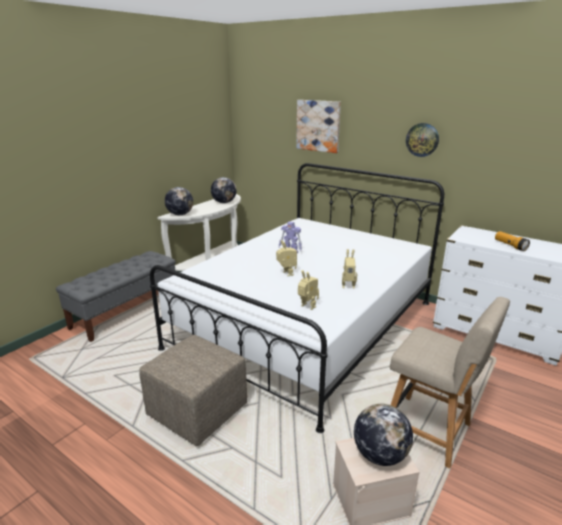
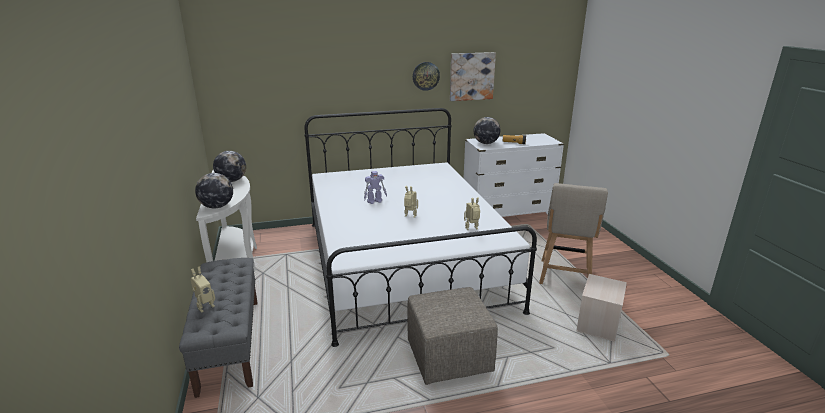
camera: 50 degrees left, 0 degrees up
(318, 126) = (321, 75): picture -> picture (471, 76)
(348, 285) = (461, 205): toy robot -> toy robot (205, 306)
(380, 455) = (605, 287): globe -> globe (486, 143)
(431, 431) = (565, 277): beige chair -> beige chair turned 120 degrees clockwise

